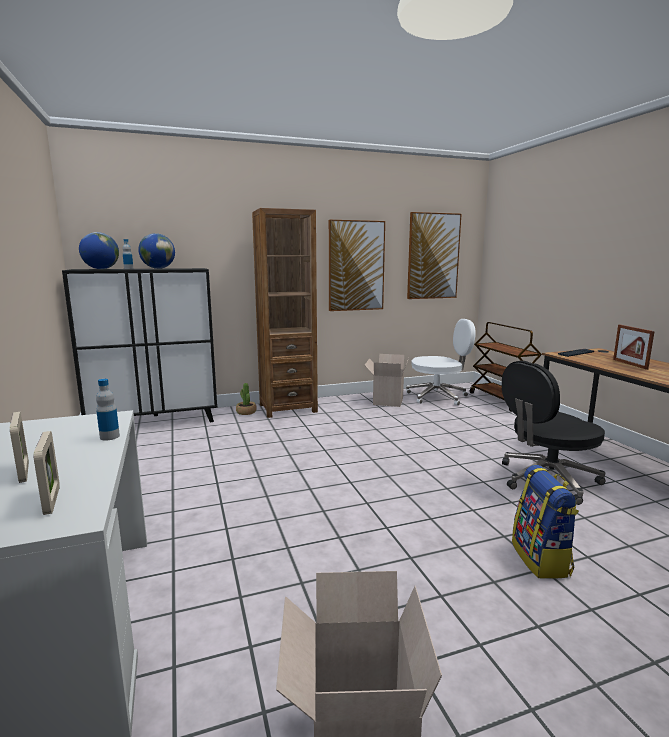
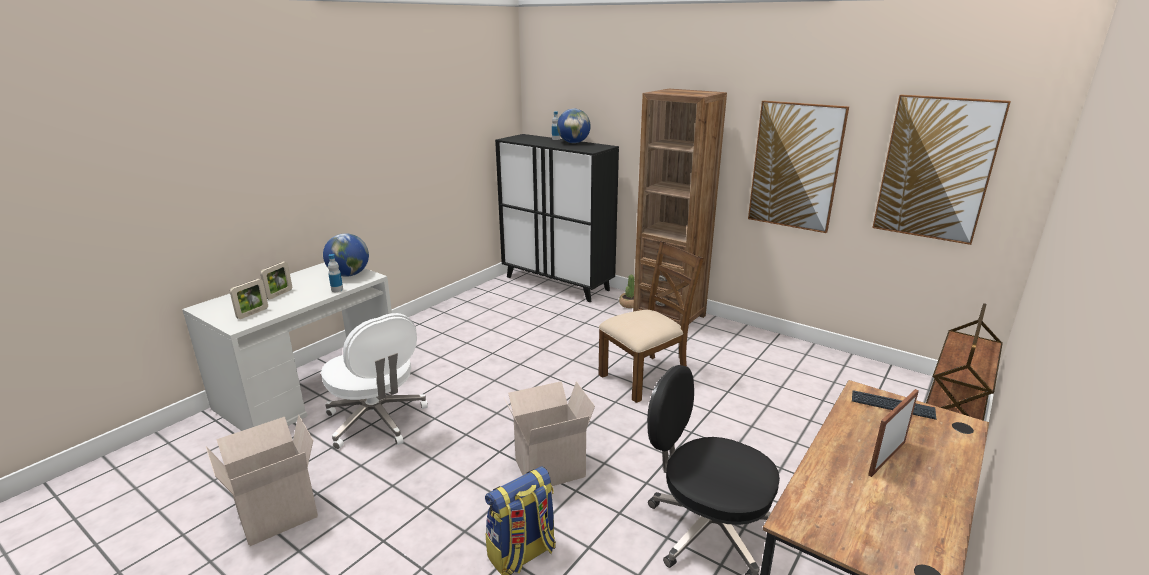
camera: 55 degrees right, 10 degrees up
(101, 269) = (531, 138): globe -> globe (349, 274)
(354, 440) = (645, 377): none -> brown chair
(387, 401) = (784, 356): cardboard box -> cardboard box (550, 467)
(438, 397) = (864, 384): white office chair -> white office chair (377, 421)

